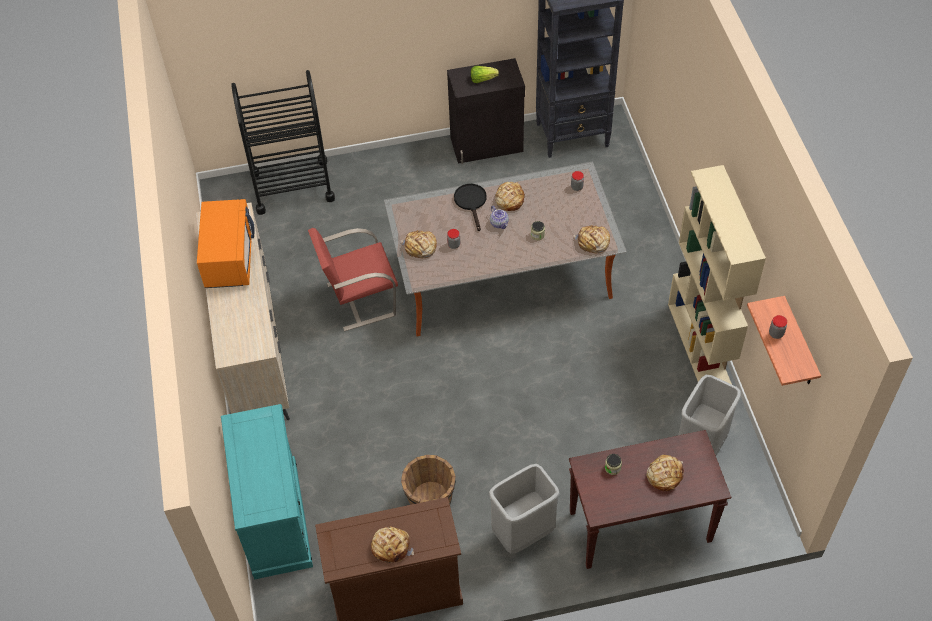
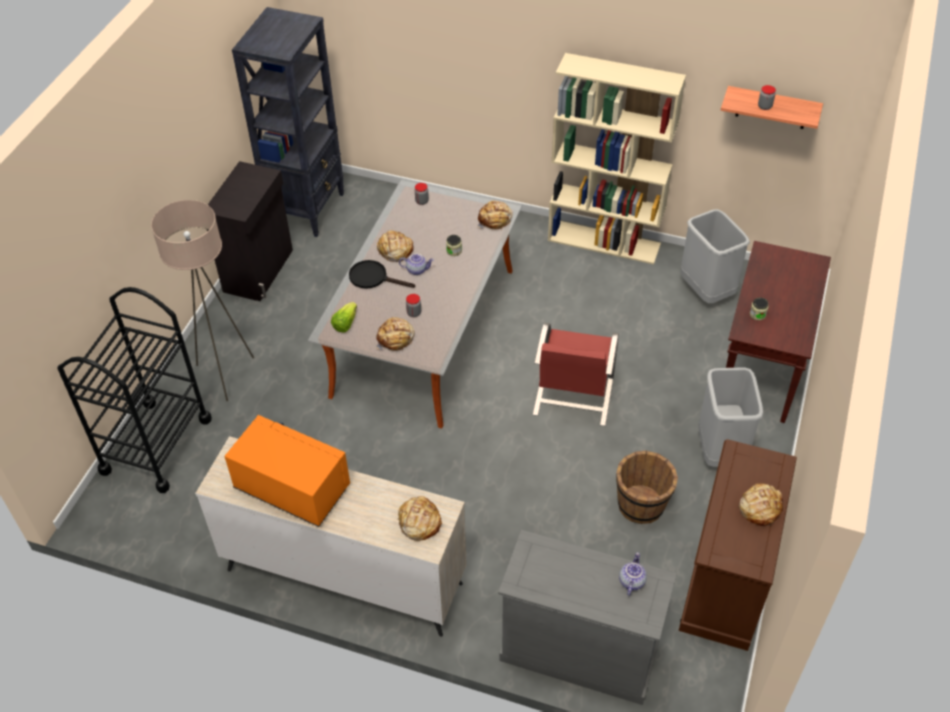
camera: 60 degrees left, 5 degrees down
(274, 490) = (631, 581): none -> teapot
(276, 518) = (579, 650): turquoise dresser -> grey dresser
(359, 299) = (358, 454): red chair -> red chair (572, 398)
(376, 185) = (225, 374): none -> beige floor lamp
(482, 79) = (242, 193): lettuce -> lettuce (345, 323)
(664, 475) = (785, 286): bread -> bread (419, 522)

